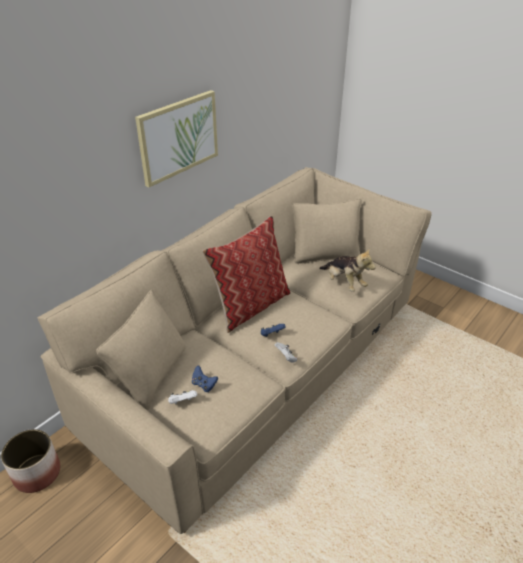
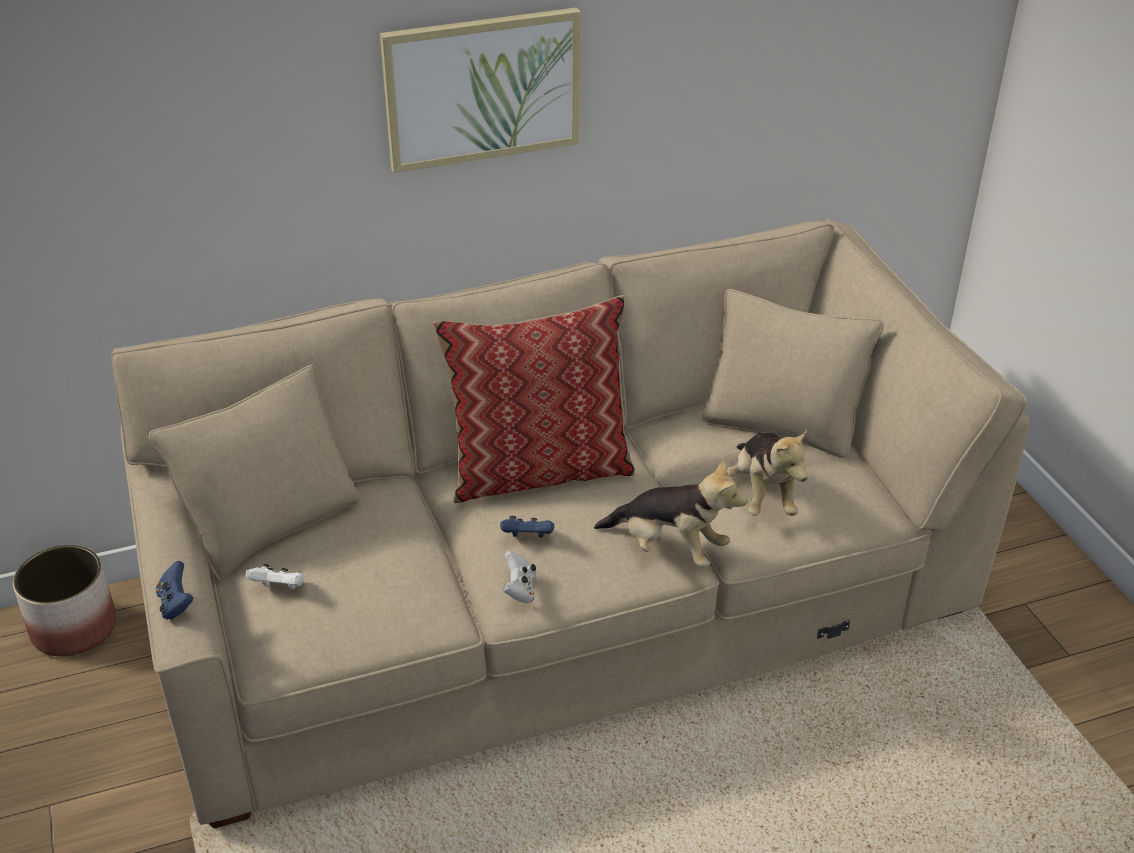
camera: 30 degrees right, 0 degrees up
(204, 385) = (336, 575): blue game controller -> blue game controller (176, 604)
(328, 317) = (669, 548): none -> plush toy

